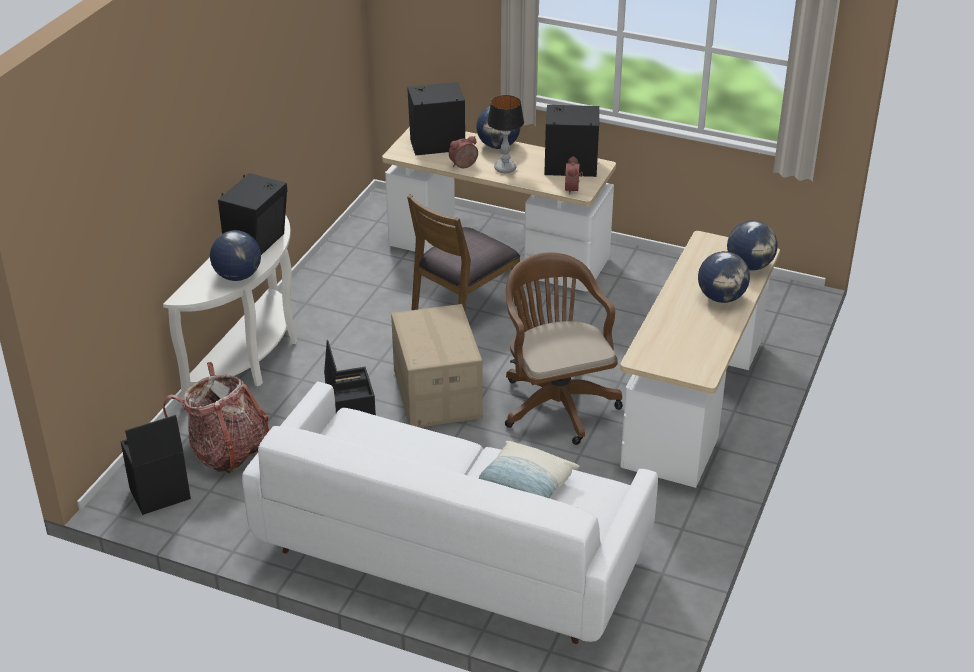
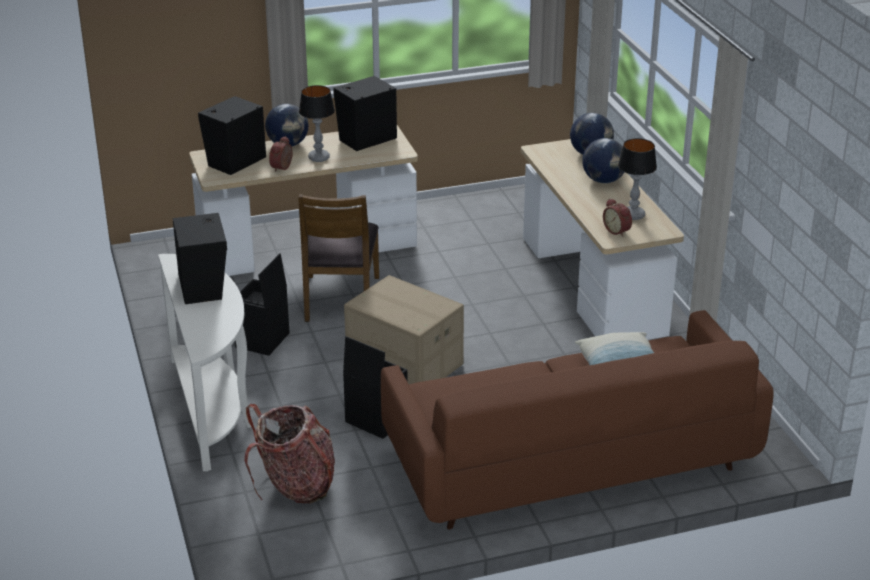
camera: 40 degrees left, 5 degrees down
(159, 495) = (285, 546): black storage box -> black storage box (262, 341)
(237, 276) = (225, 315): globe -> none
(452, 550) = (568, 459): white sofa -> brown sofa
(556, 402) = (499, 328): brown office chair -> none
(573, 189) = (393, 152): alarm clock -> alarm clock (617, 231)
(697, 345) = (633, 215): none -> table lamp

